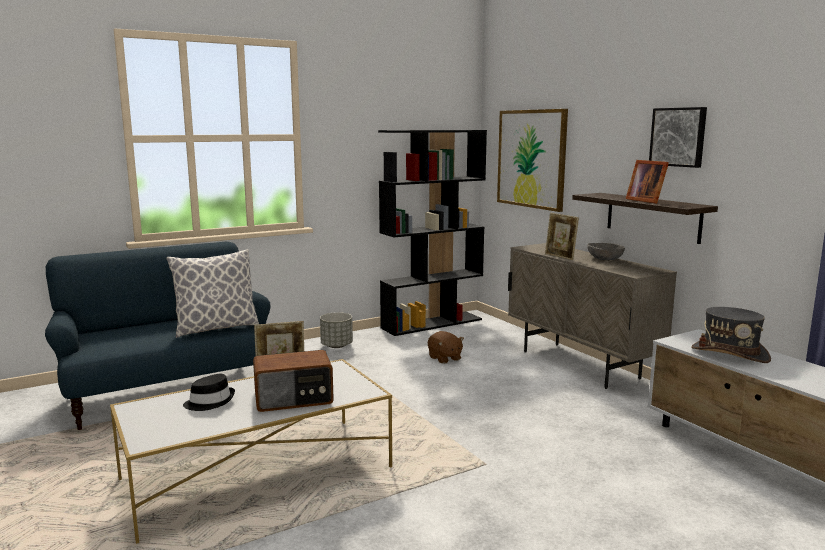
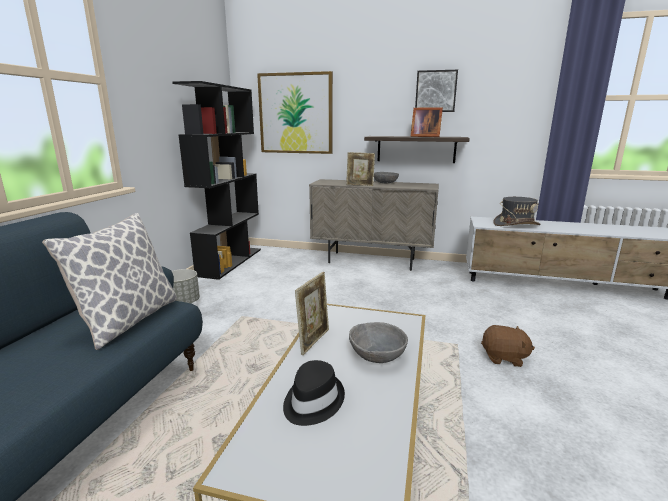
camera: 45 degrees left, 5 degrees up
(294, 399) = (376, 354): radio -> grey bowl
(444, 358) = (289, 284): brown plush toy -> brown plush toy (504, 358)

